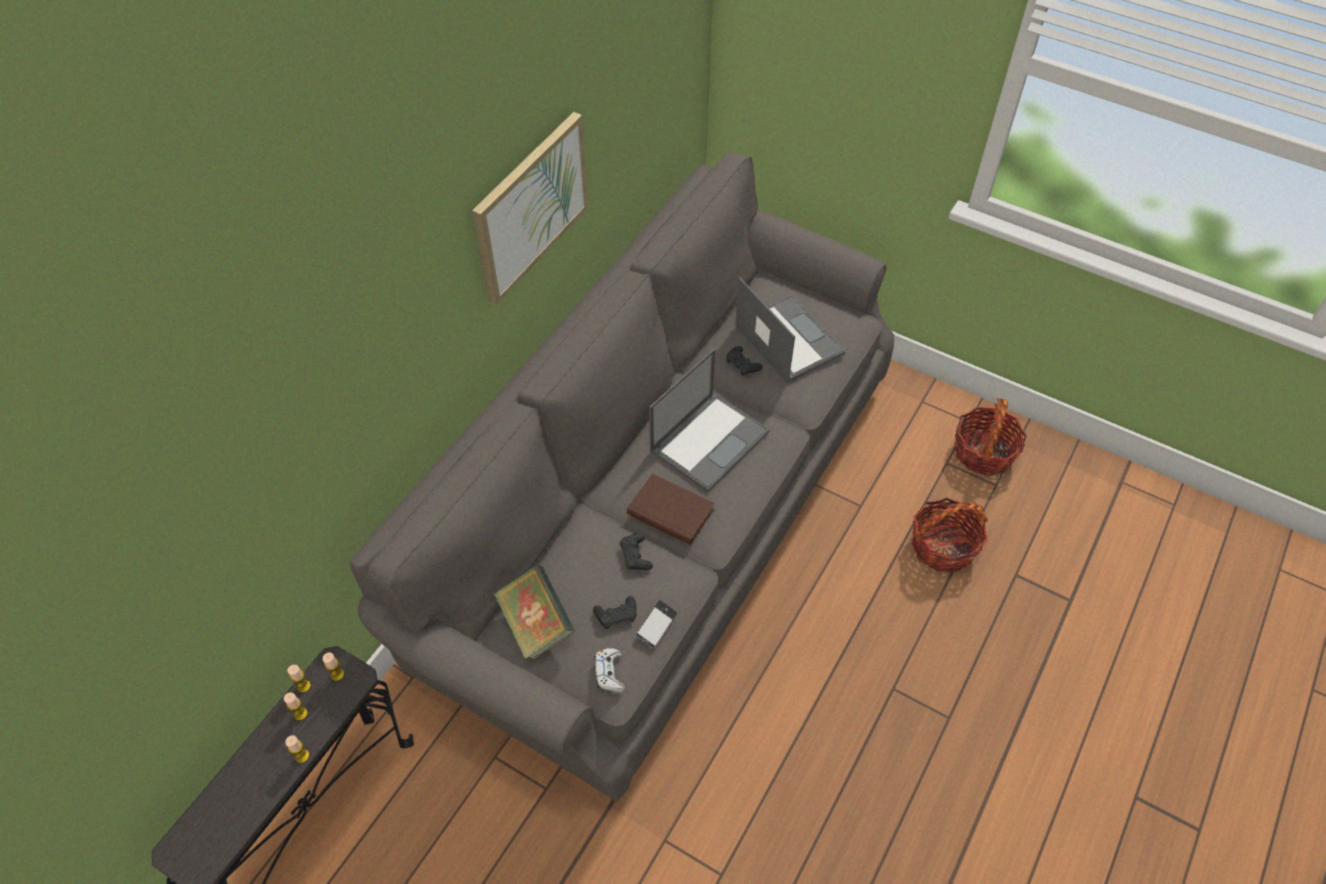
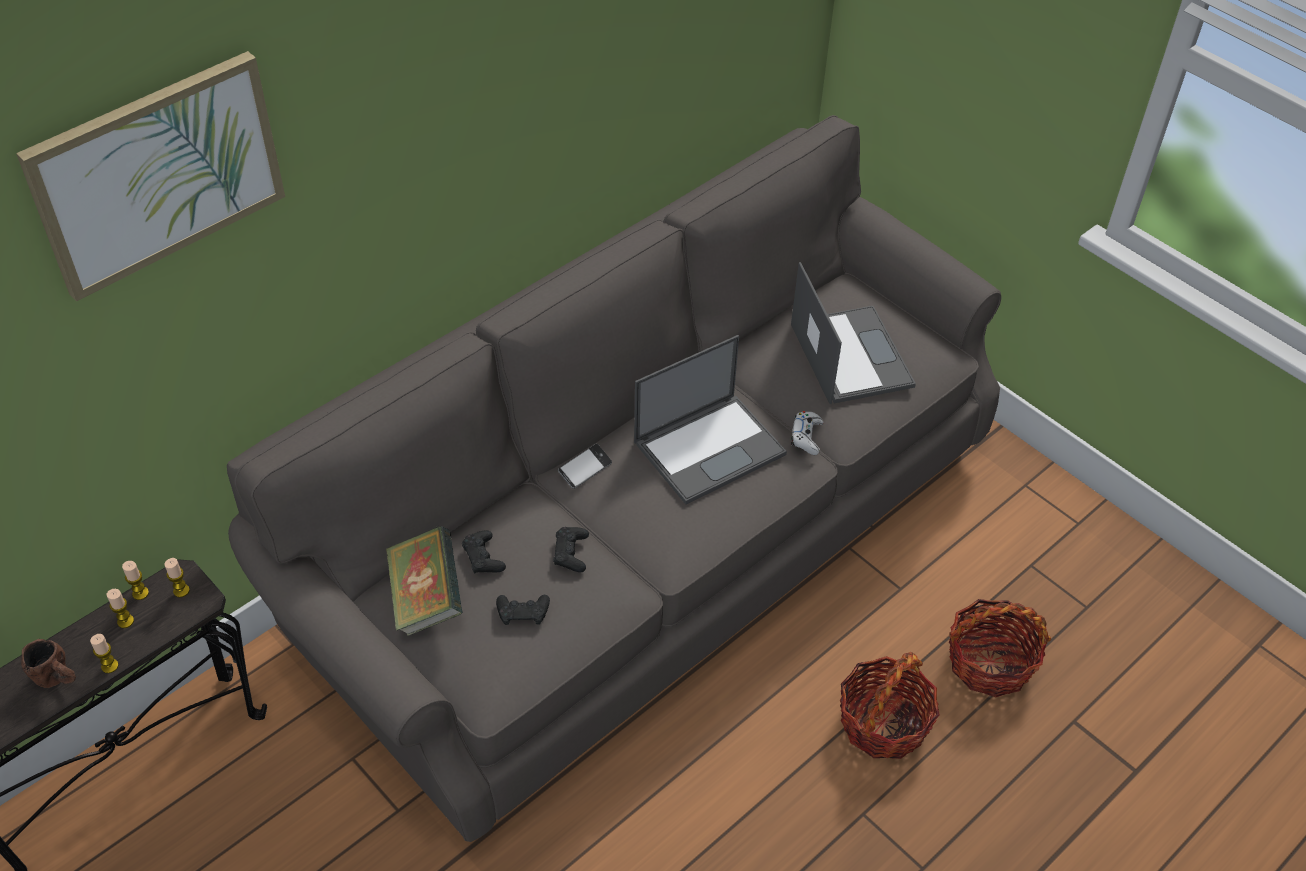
camera: 15 degrees right, 5 degrees down
(263, 779) = (59, 679): none -> brown mug
(530, 207) = (540, 109): picture -> picture (157, 173)
(609, 673) = (490, 674): white game controller -> white game controller (806, 437)
(656, 626) = (565, 637): phone -> phone (585, 469)
(670, 512) = (631, 516): brown book -> none
(742, 364) = (783, 371): black game controller -> black game controller (483, 557)
(983, 452) = (1084, 564): basket -> basket (883, 723)

